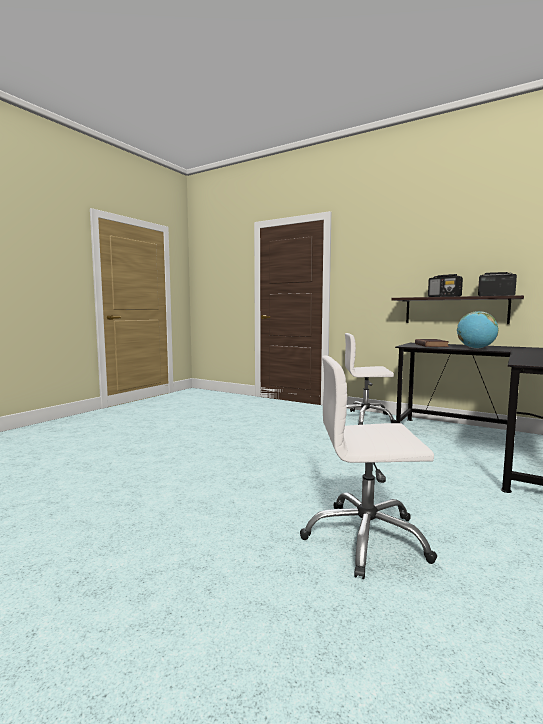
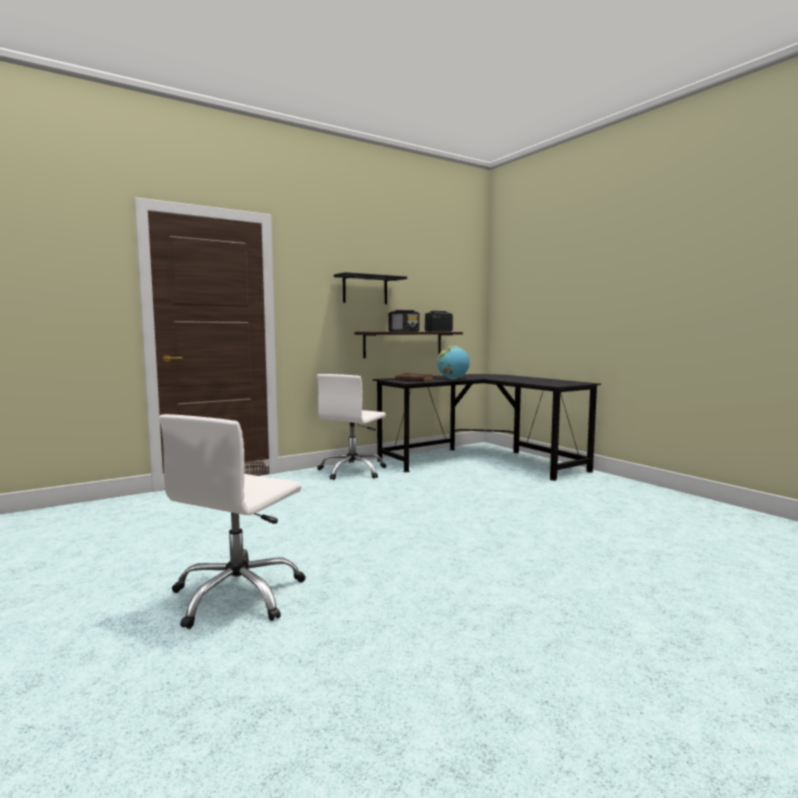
camera: 65 degrees left, 0 degrees up
(366, 538) = (613, 528): white office chair -> white office chair (238, 595)
(411, 259) = (365, 290): none -> black shelf

